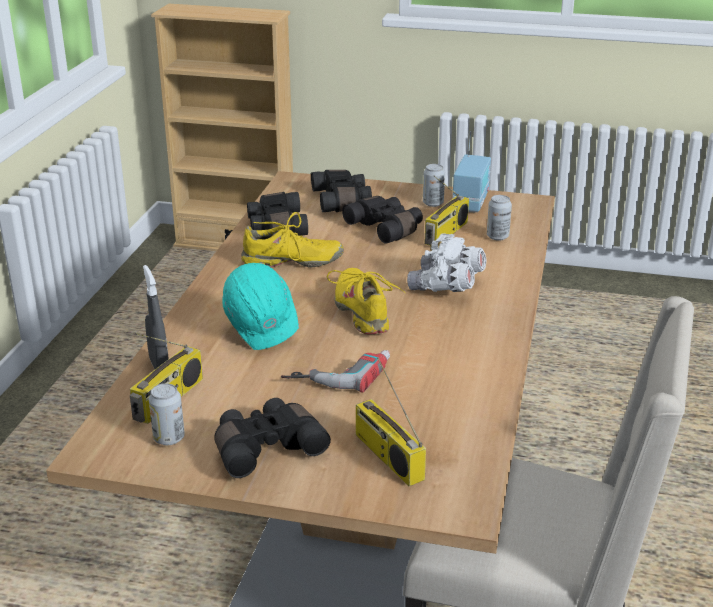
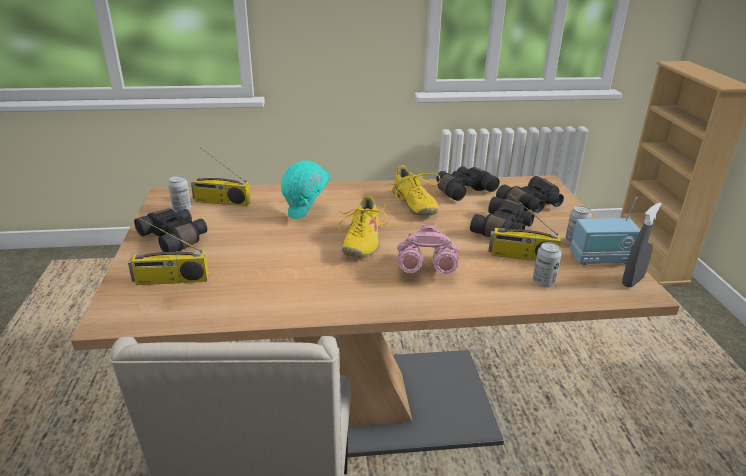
camera: 70 degrees right, 0 degrees up
(159, 366) = (257, 192): grey spray bottle -> grey spray bottle (632, 281)
(338, 372) = (271, 246): power drill -> none
(363, 310) = (361, 241): yellow shoe -> yellow shoe turned 135 degrees clockwise
(386, 456) = (170, 280): radio -> radio turned 135 degrees counterclockwise
(446, 286) = (425, 269): white binoculars -> pink binoculars

